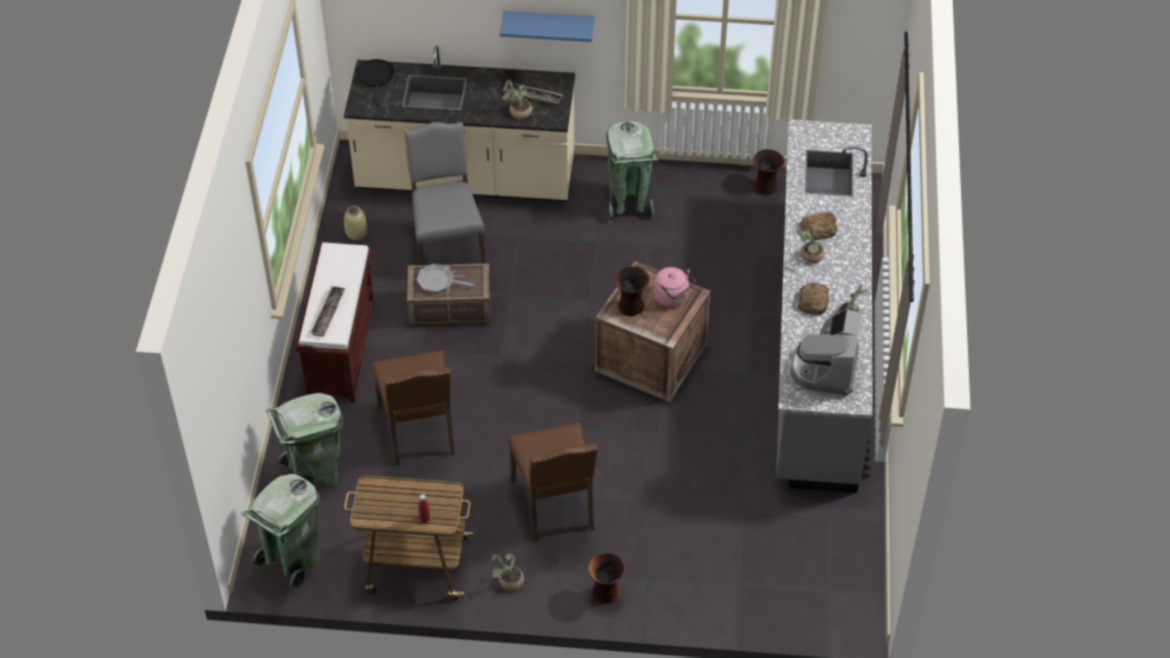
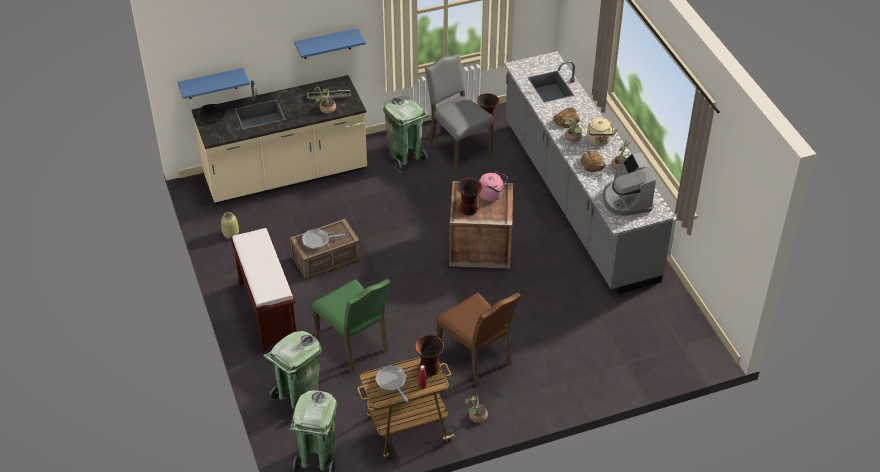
camera: 25 degrees left, 5 degrees down
(328, 314) = (266, 279): tray -> none
(388, 34) = (212, 84): none -> blue shelf
(392, 501) = (392, 382): none -> frying pan
(419, 431) = (354, 344): brown chair -> green chair
(447, 246) = (299, 221): grey chair -> grey chair (458, 146)
(605, 593) = (545, 400): vase -> vase (429, 368)
(843, 272) = (599, 141): none -> beige kettle

